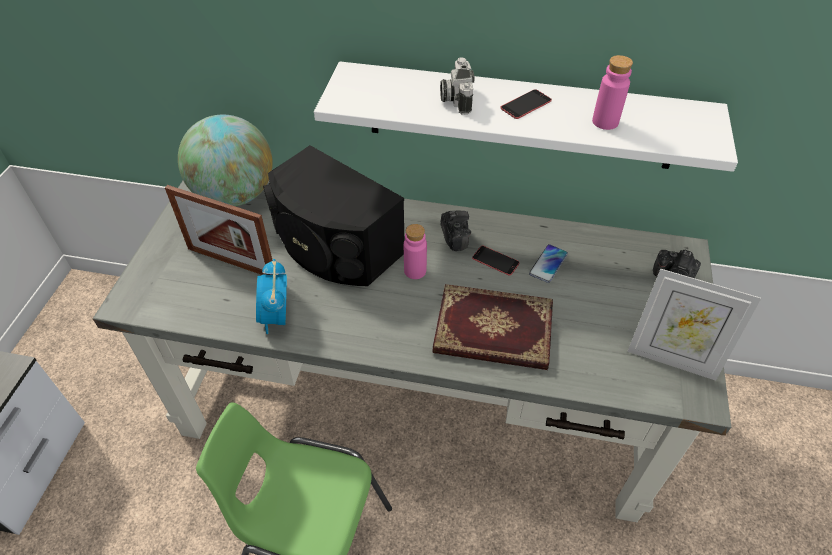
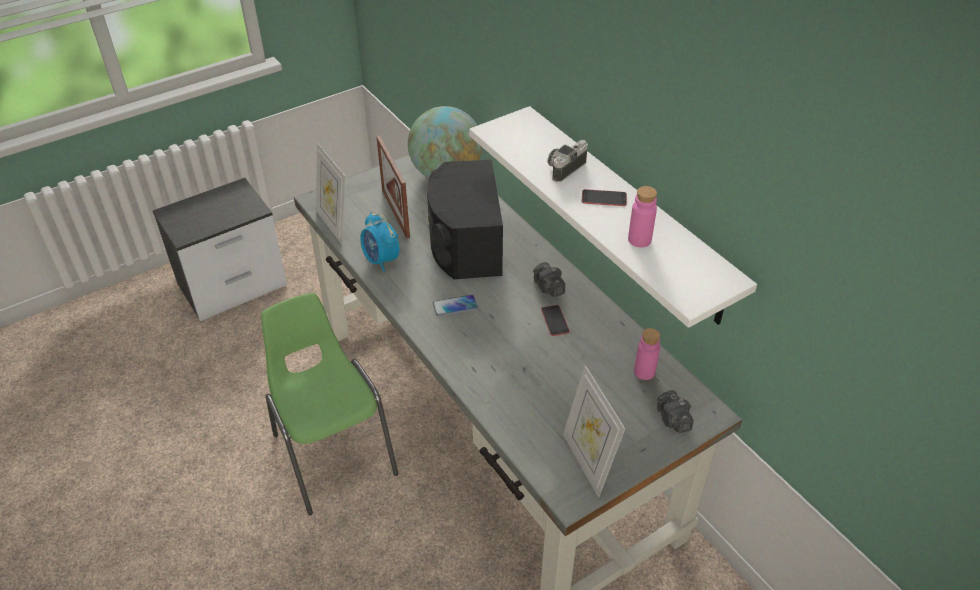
camera: 45 degrees right, 5 degrees down
(179, 315) = (334, 224): none -> picture frame
(276, 317) = (381, 260): alarm clock -> alarm clock turned 75 degrees counterclockwise
(415, 271) = (494, 290): pink bottle -> pink bottle (644, 372)
(454, 237) = (548, 288): camera -> camera turned 120 degrees clockwise
(493, 332) = (492, 358): book -> none
(548, 264) = (588, 347): phone -> phone (455, 306)

